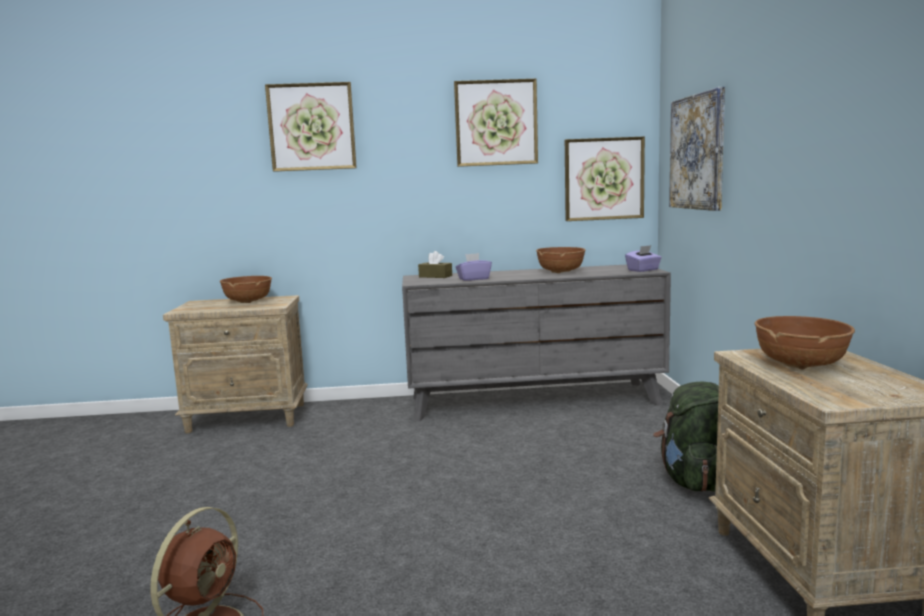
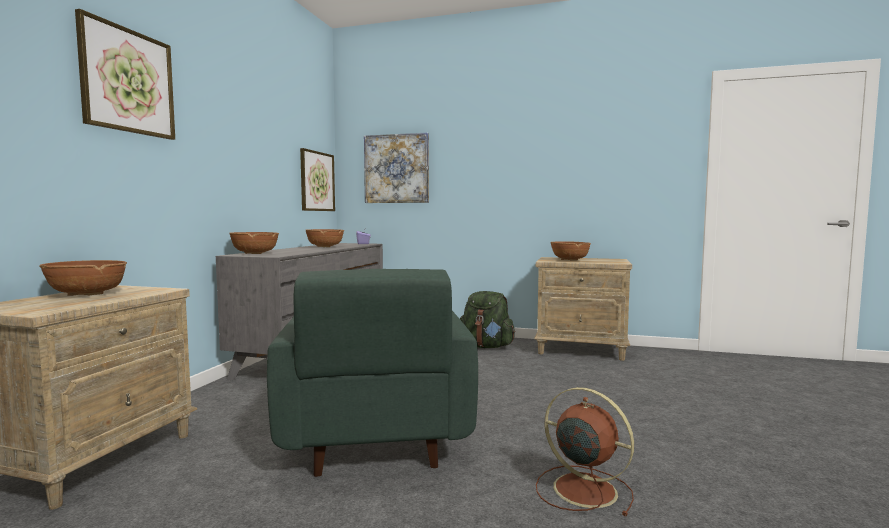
camera: 70 degrees left, 5 degrees down
(313, 489) = (376, 436): none -> green armchair
(435, 276) = (255, 253): brown tissue box -> brown bowl
(473, 279) = (299, 252): purple tissue box -> none
(496, 123) = (266, 124): picture -> none

